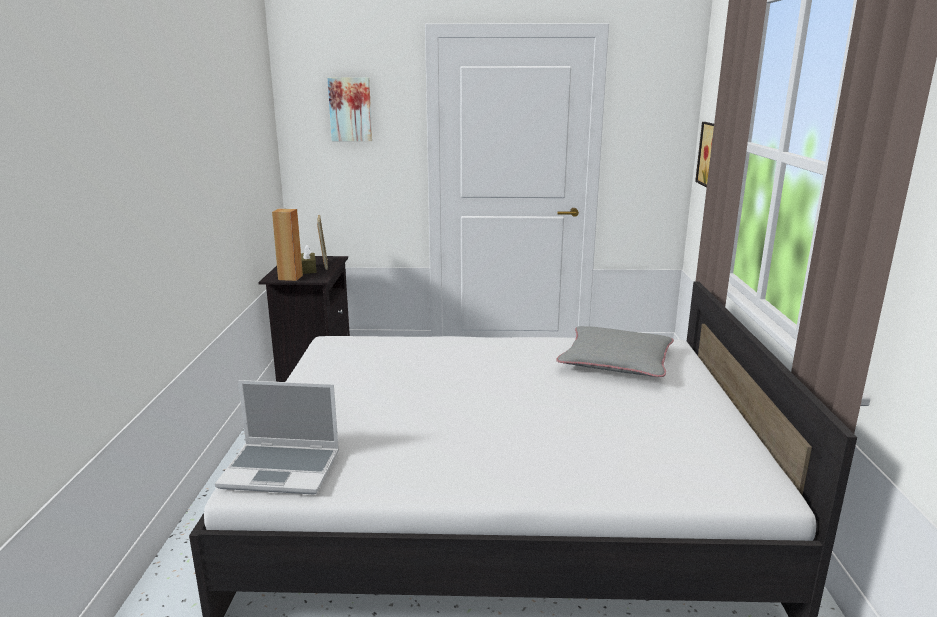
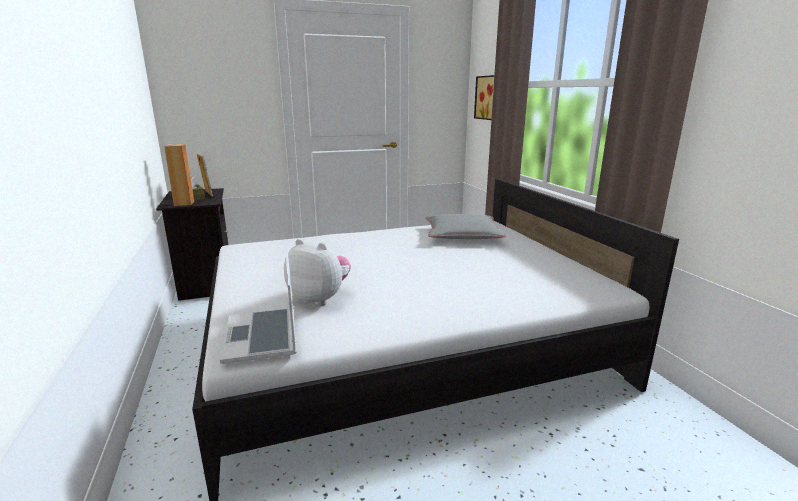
camera: 20 degrees left, 0 degrees up
(282, 469) = (263, 337): laptop -> laptop turned 90 degrees clockwise
(350, 109) = (215, 66): picture -> none
(373, 430) = (320, 298): none -> plush toy

